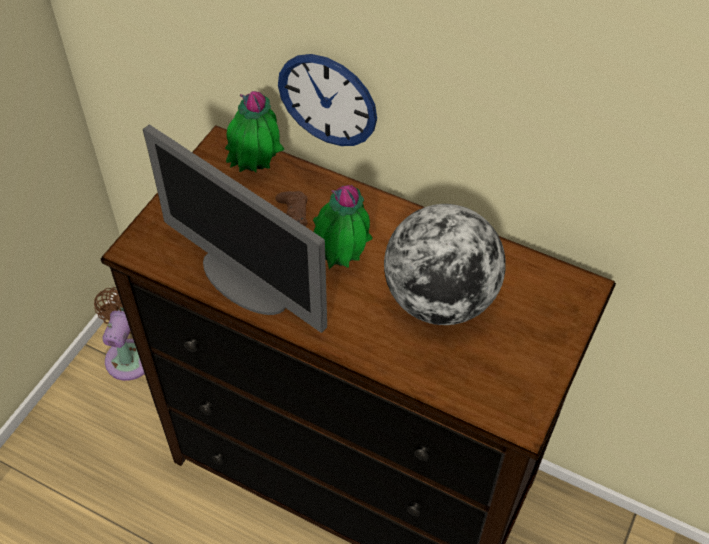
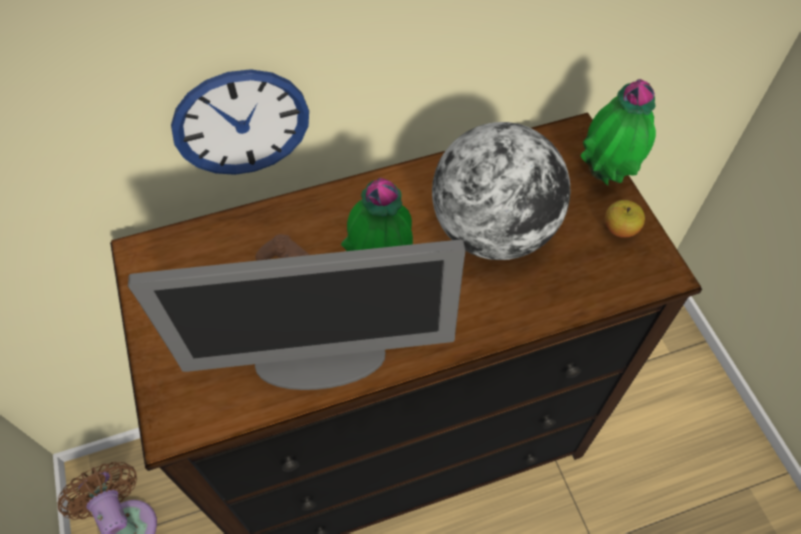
camera: 45 degrees left, 5 degrees up
(256, 170) = (205, 251): potted plant -> potted plant (606, 175)
(529, 370) = (620, 229): none -> apple

